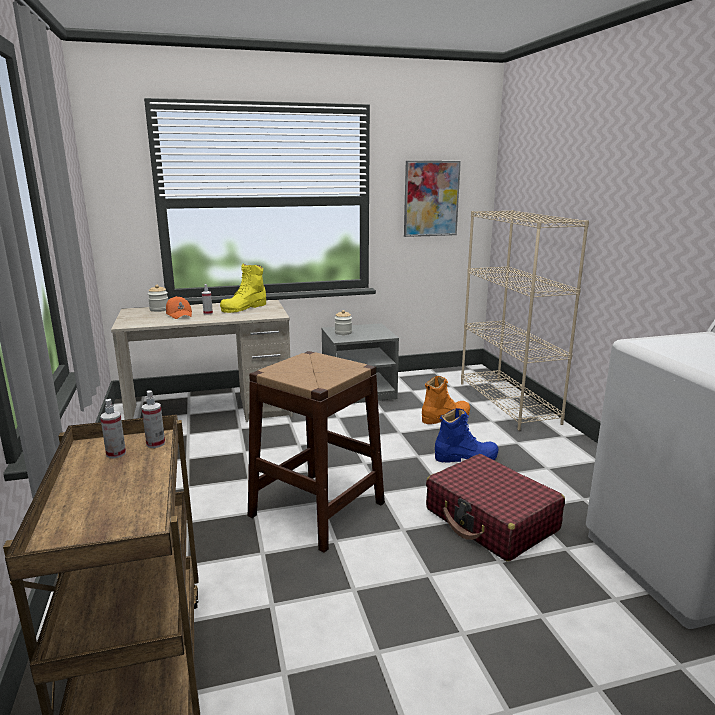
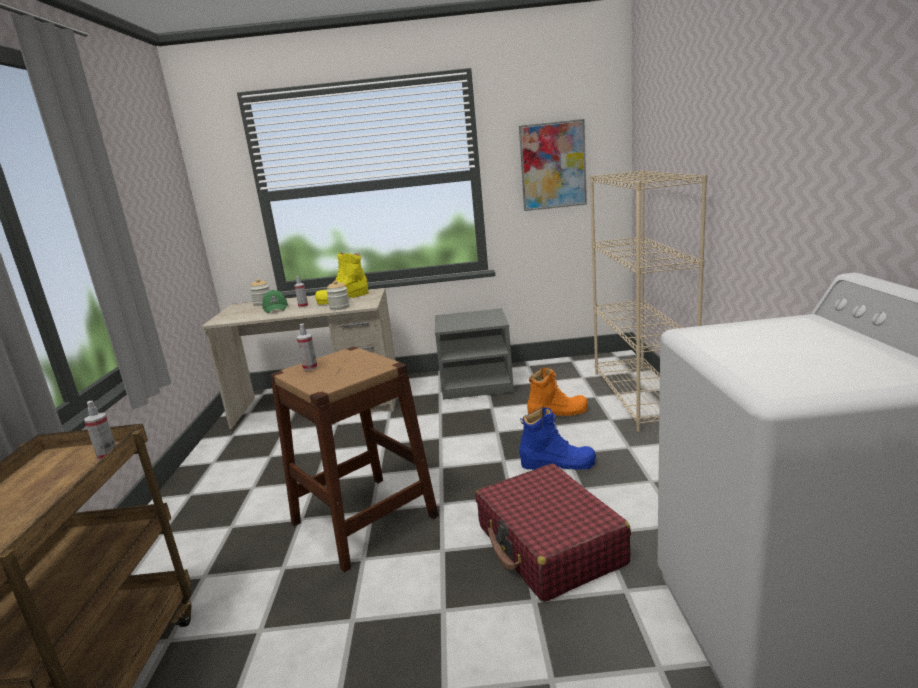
camera: 15 degrees right, 0 degrees up
(116, 454) = (62, 466): spray bottle -> spray bottle (310, 367)
(179, 314) = (276, 308): orange cap -> green cap
(343, 333) = (453, 320): jar -> jar (339, 307)

